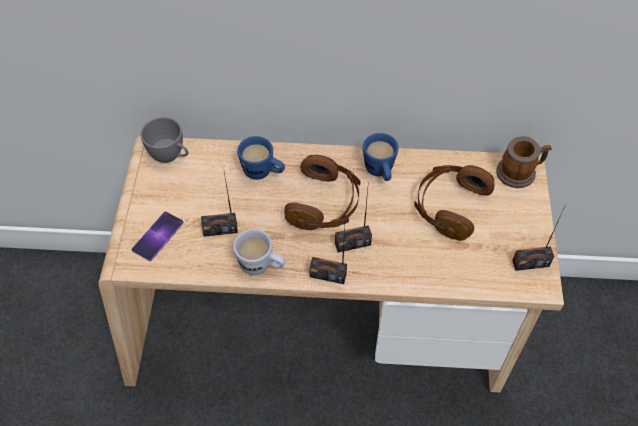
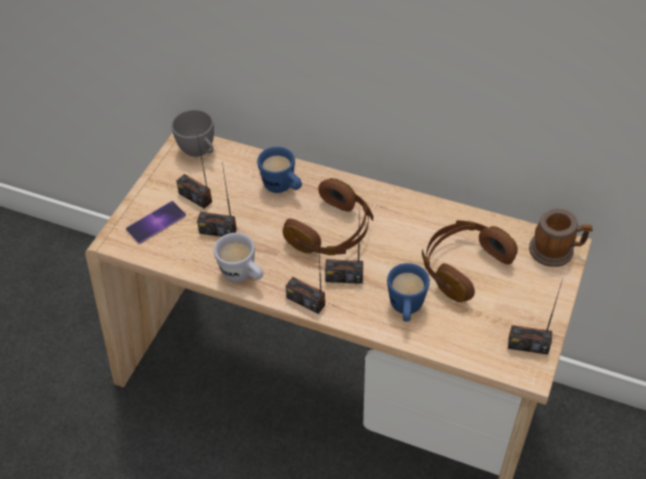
camera: 20 degrees right, 5 degrees down
(185, 202) = (195, 197): none -> radio
(380, 172) = (403, 215): blue mug -> blue mug (406, 309)

